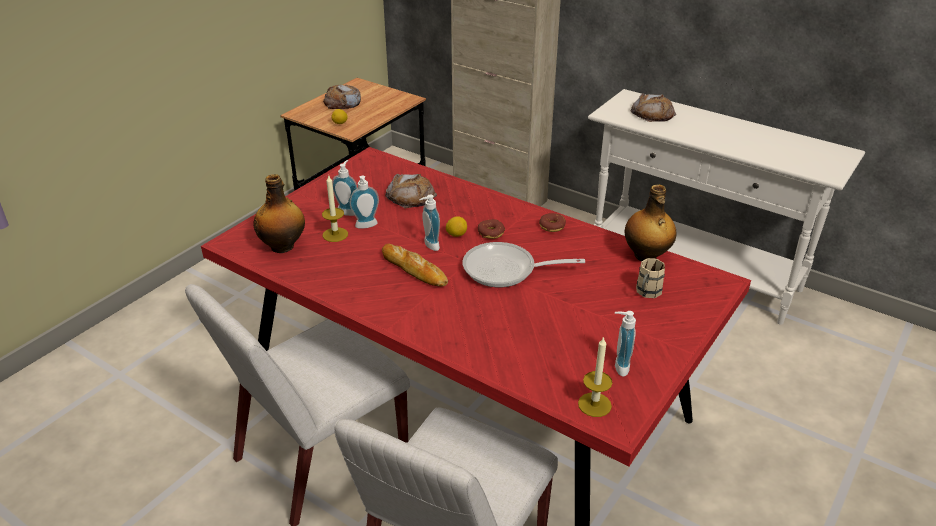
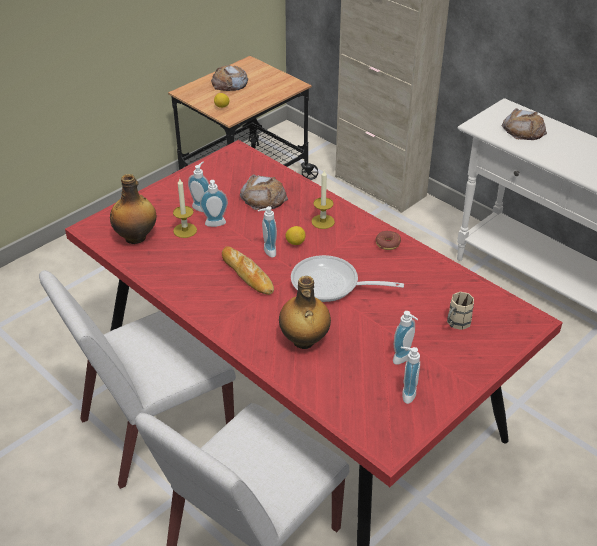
camera: 10 degrees right, 5 degrees up
(491, 233) = (328, 244): donut -> none
(594, 404) = (372, 427): candle -> candle (323, 221)
(605, 332) = (404, 358): none -> soap dispenser
(646, 256) = (468, 285): bottle -> bottle (304, 341)

